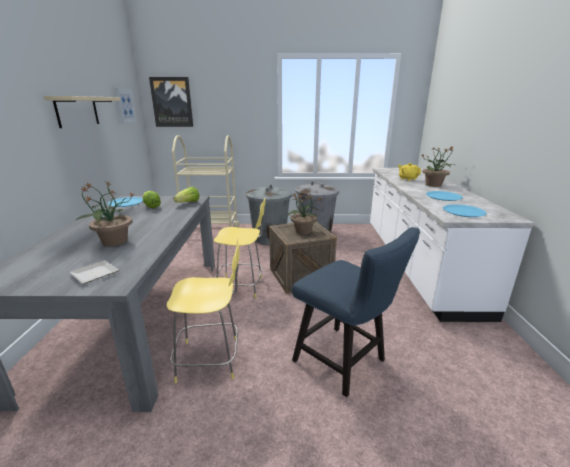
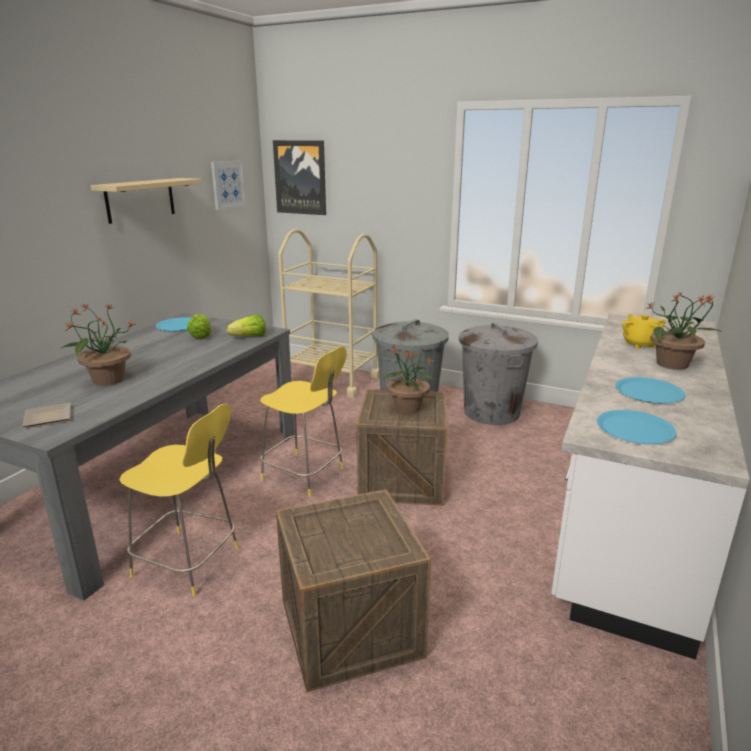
camera: 25 degrees right, 0 degrees up
(345, 363) = (350, 628): blue chair -> crate

